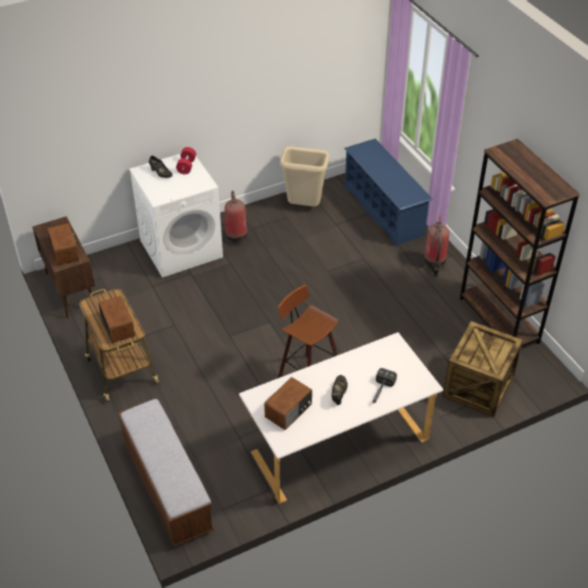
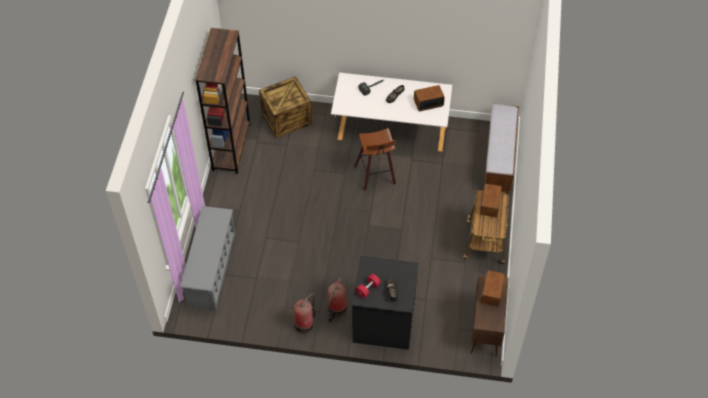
camera: 145 degrees left, 10 degrees up
(181, 248) = (383, 322): white washing machine -> black washing machine
(304, 206) = (263, 309): beige trash can -> none
(384, 211) = (211, 270): blue shoe rack -> grey shoe rack
(434, 264) = (226, 206): fire extinguisher -> fire extinguisher (305, 323)

